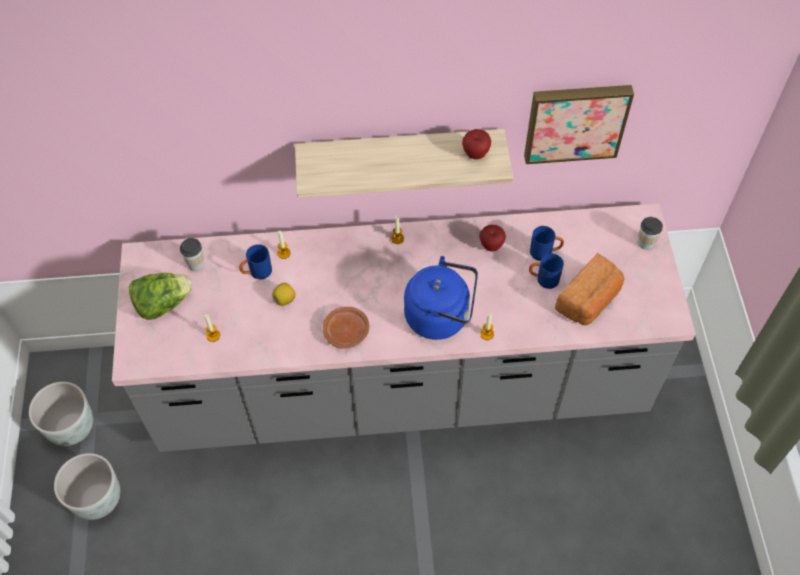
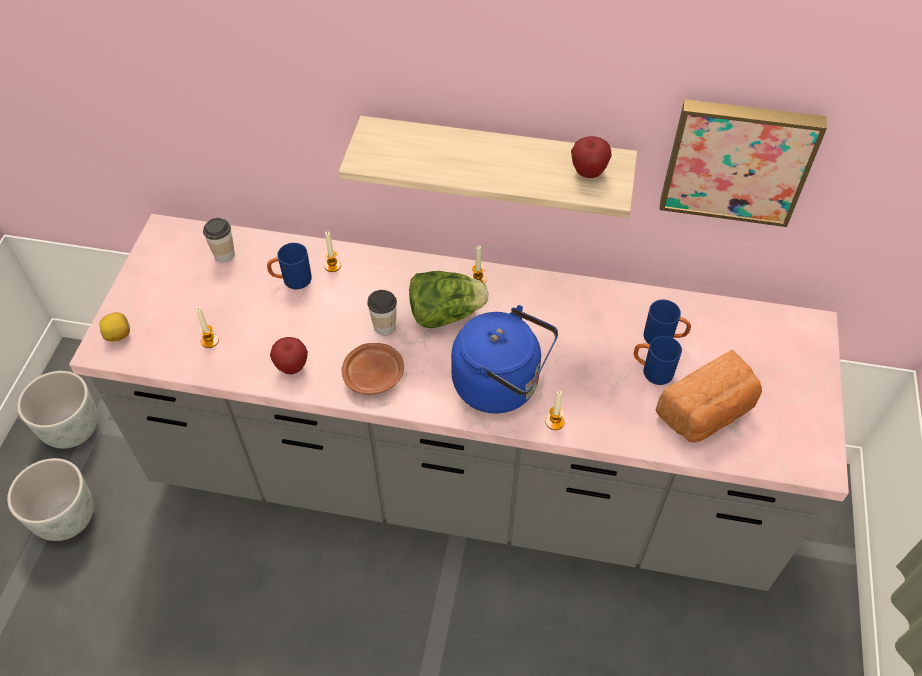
camera: 15 degrees right, 5 degrees down
(163, 304) = (167, 290): lettuce -> lettuce (445, 314)
(285, 299) = (313, 319): lemon -> lemon (118, 335)
(491, 246) = (594, 315): apple -> apple (292, 367)
(645, 243) = (805, 357): cup -> cup (384, 327)

